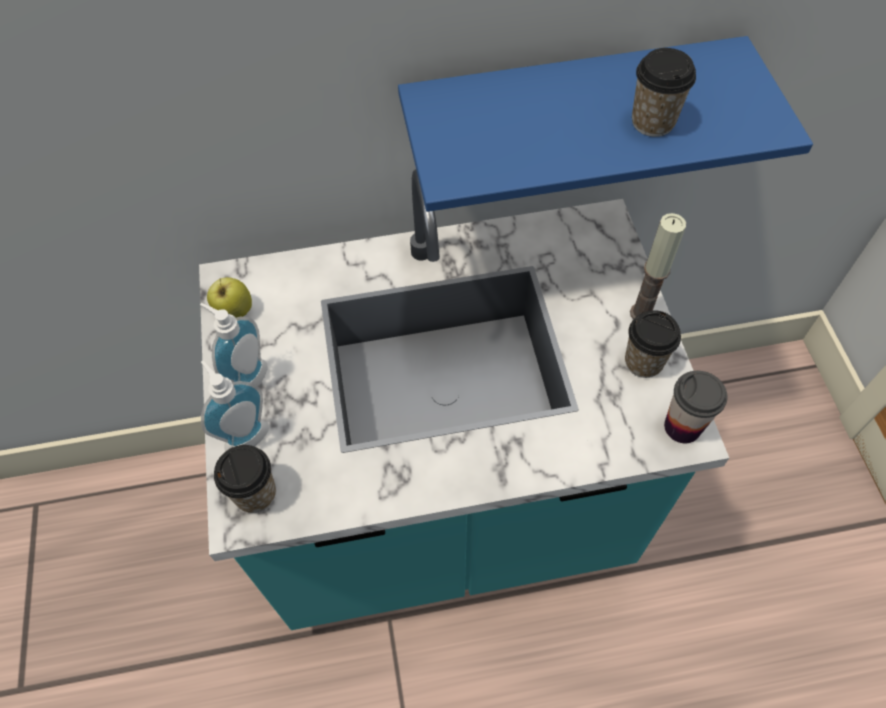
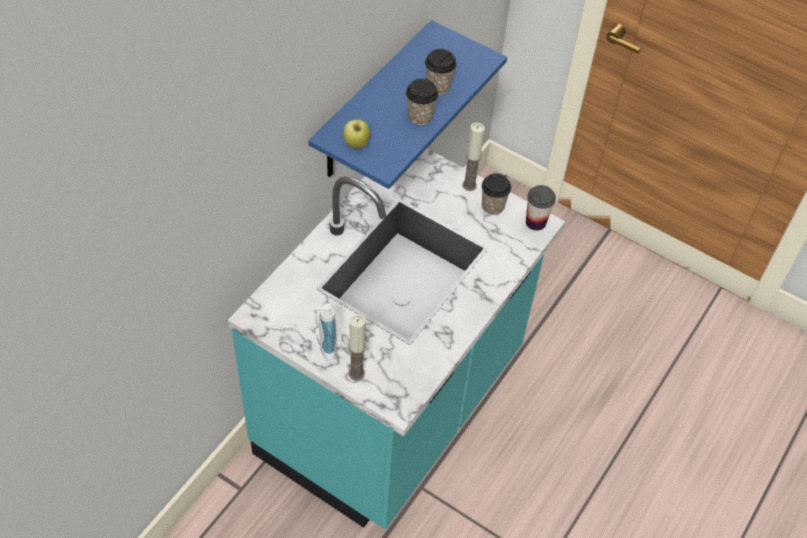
camera: 50 degrees left, 5 degrees down
(234, 312) = (279, 326): apple -> apple (356, 145)
(244, 434) = (356, 373): soap dispenser -> candle
(255, 494) = (393, 391): cup -> cup (420, 117)

